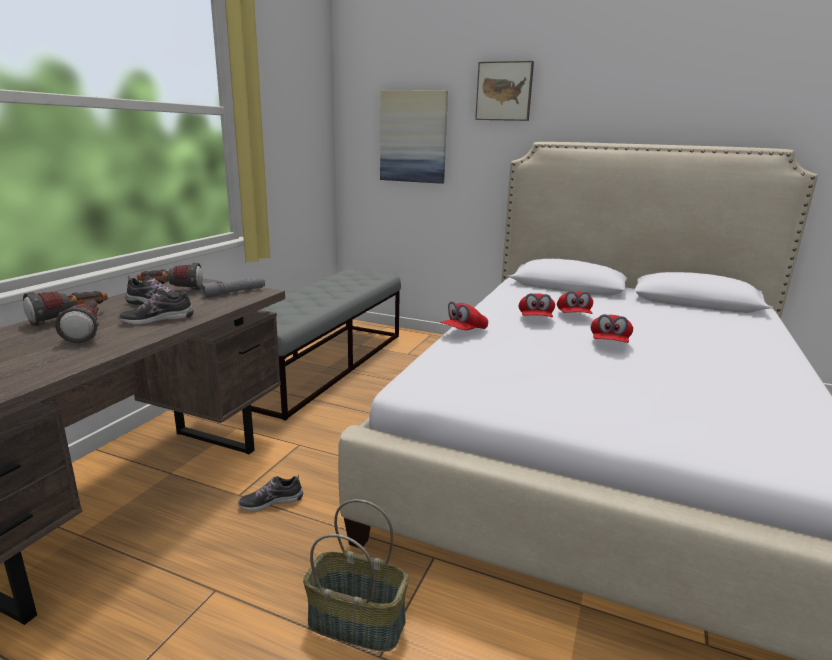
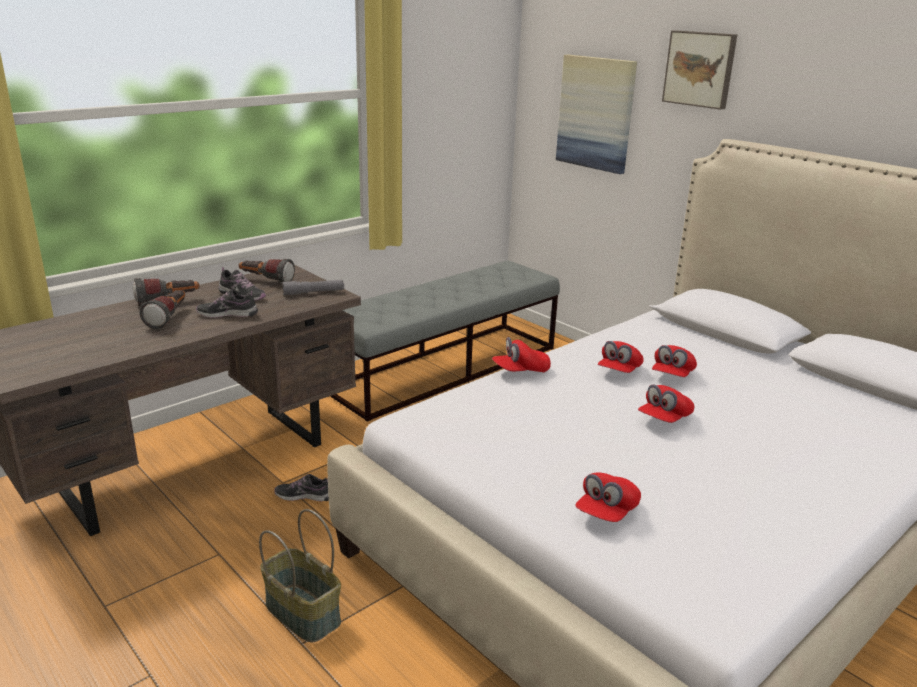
camera: 25 degrees right, 5 degrees up
(663, 418) = (606, 512): none -> red cap

